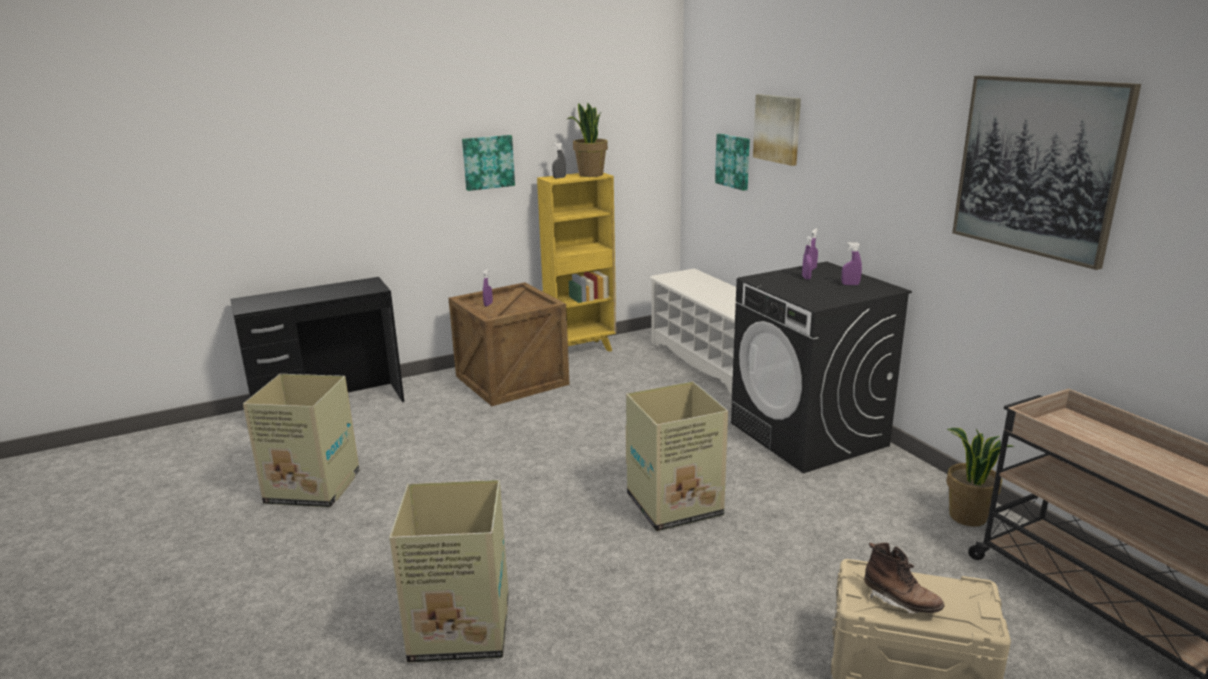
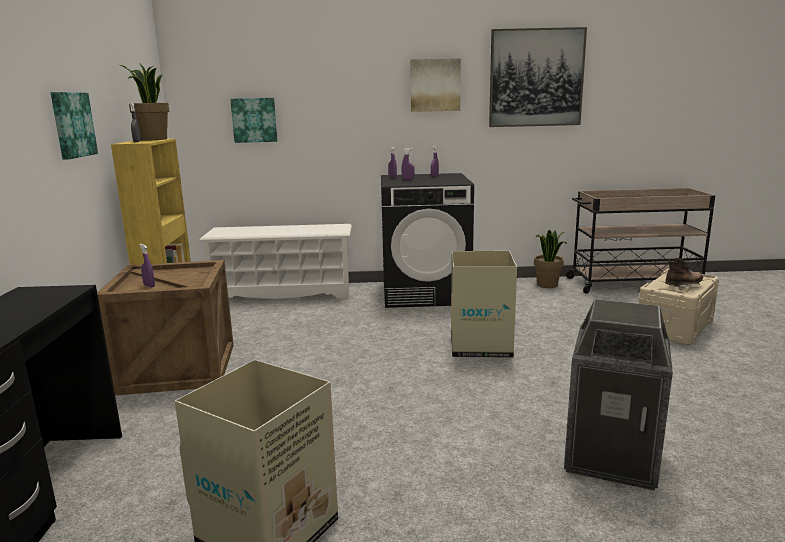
camera: 65 degrees left, 5 degrees down
(463, 629) = (612, 457): cardboard box -> trash can
(778, 129) = (309, 85): picture -> picture (435, 85)

